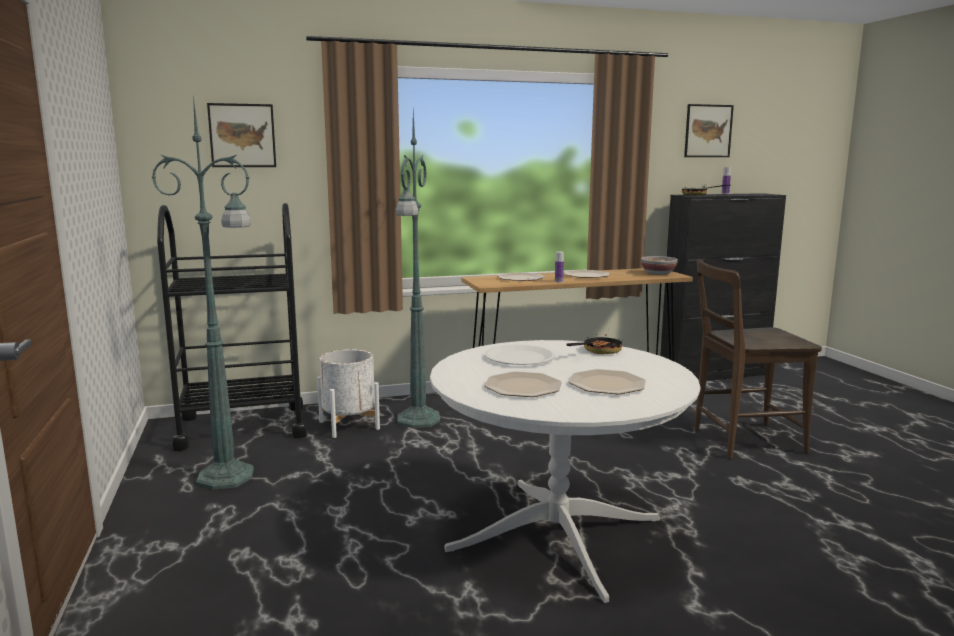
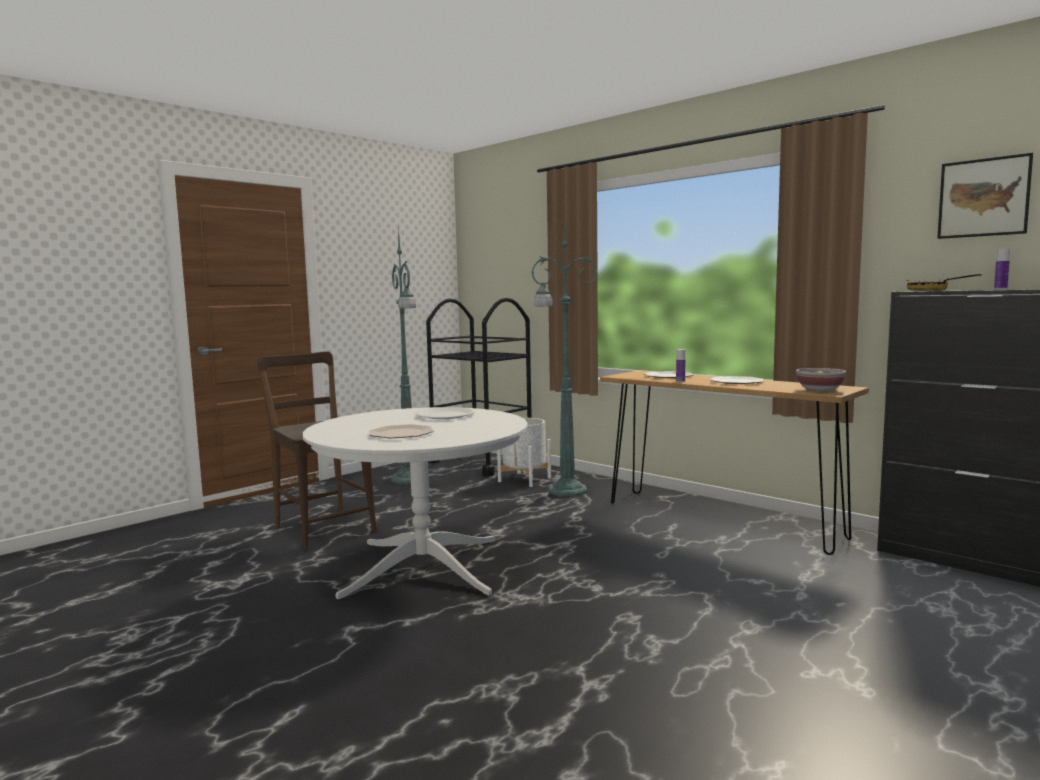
camera: 60 degrees right, 5 degrees down
(242, 135) = (512, 249): picture -> none
(522, 387) = (371, 423): plate -> none
(598, 351) = (495, 423): frying pan -> none
(742, 441) = (749, 606): brown chair -> brown chair (323, 528)

